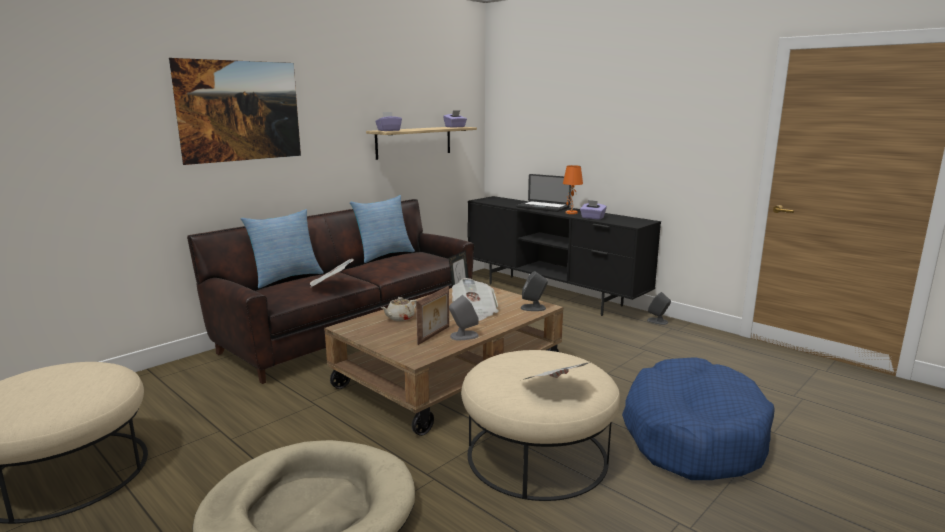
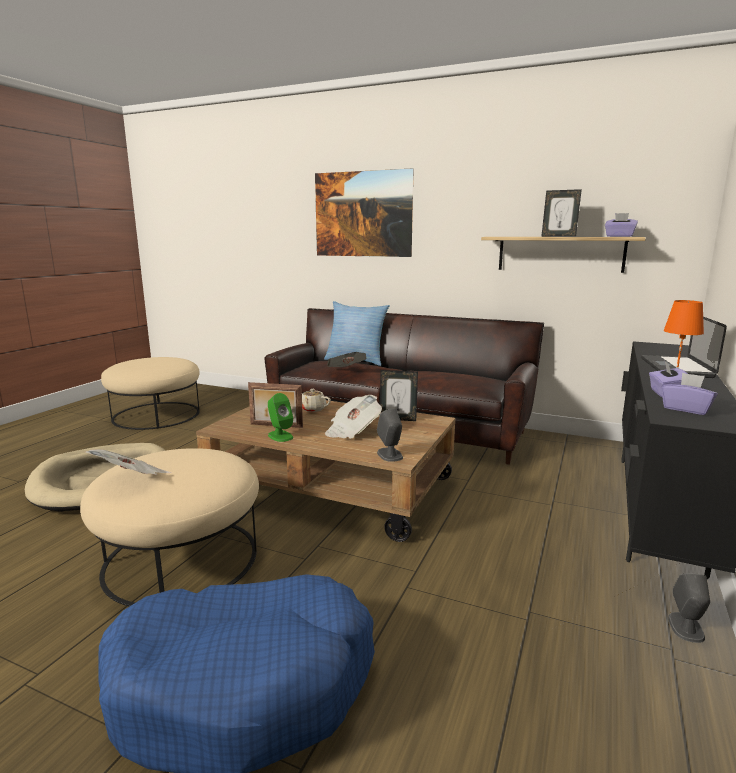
camera: 70 degrees right, 0 degrees up
(383, 255) = (462, 371): pillow -> none
(388, 130) = (501, 236): purple tissue box -> purple tissue box (686, 409)
(430, 129) = (558, 236): none -> picture frame
(463, 336) = (280, 436): grey speaker -> green speaker

